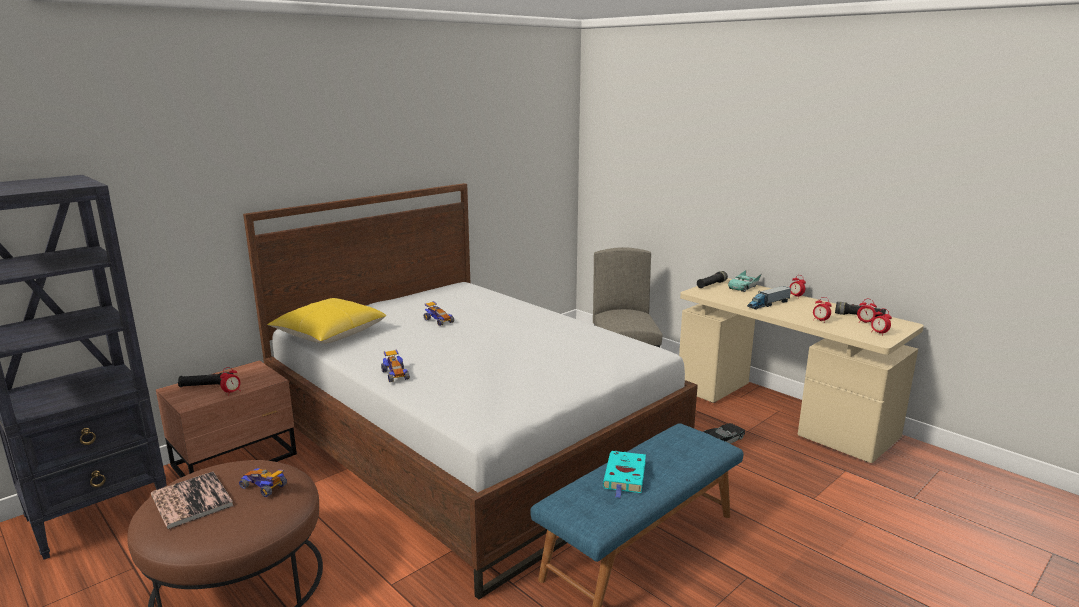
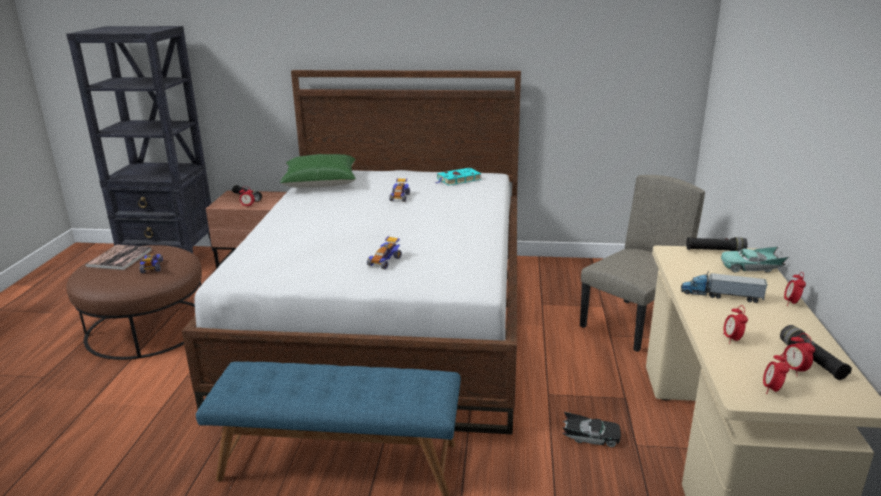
camera: 50 degrees right, 5 degrees up
(329, 333) = (320, 182): yellow pillow -> green pillow
(395, 375) = (278, 223): toy car -> toy car (385, 261)
(625, 476) = (308, 380): turquoise book -> turquoise book (458, 179)

